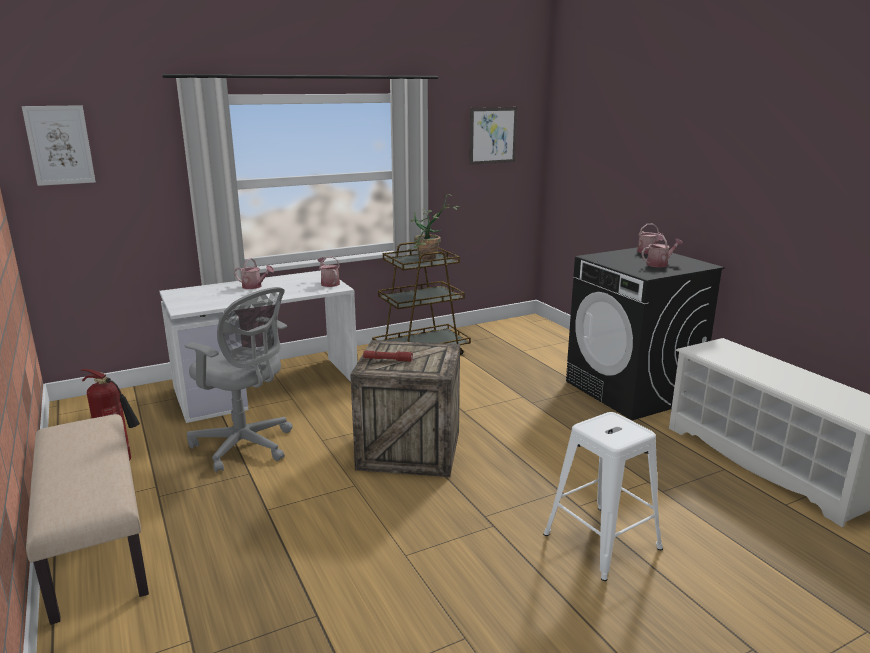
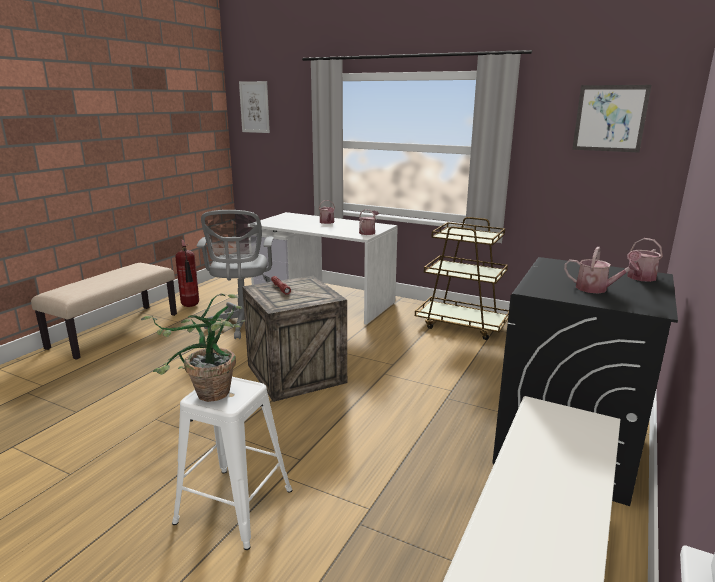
camera: 55 degrees right, 0 degrees up
(429, 258) = (478, 236): potted plant -> potted plant (206, 397)

